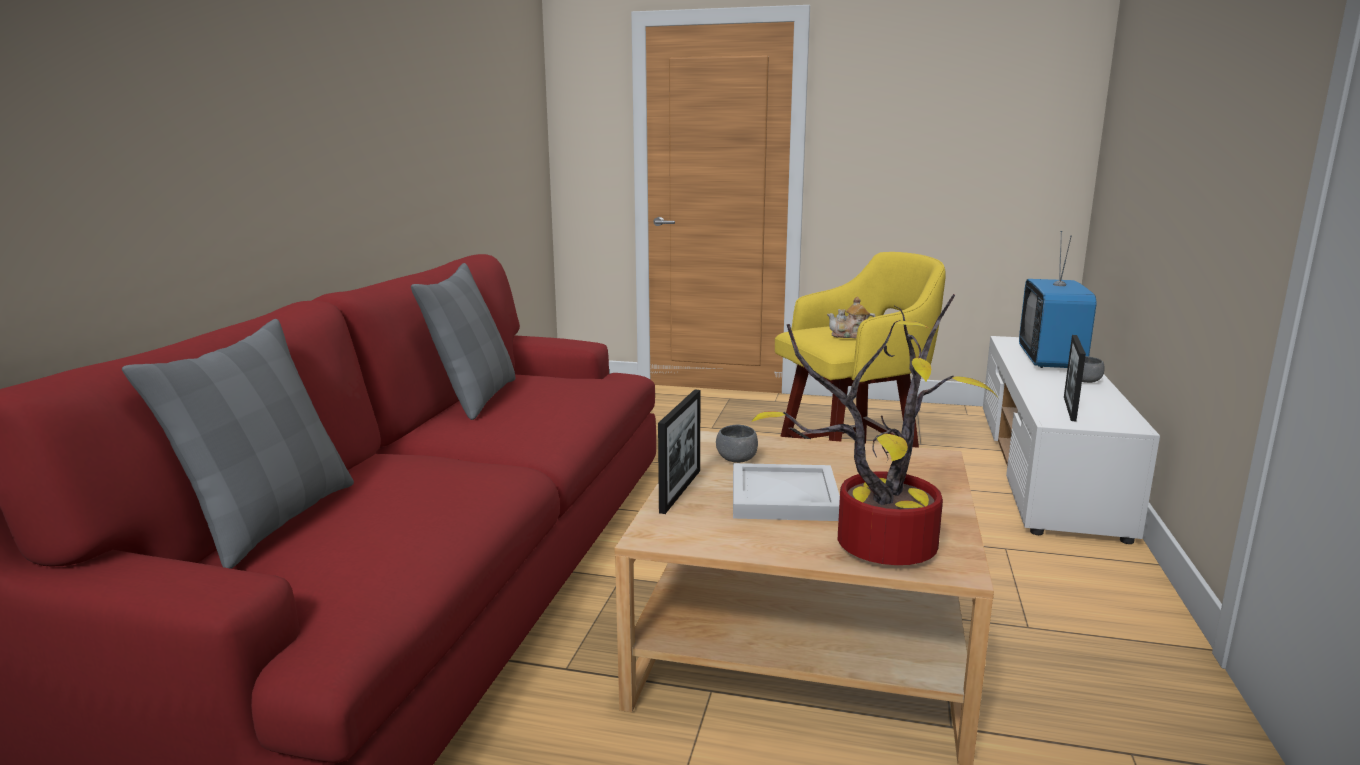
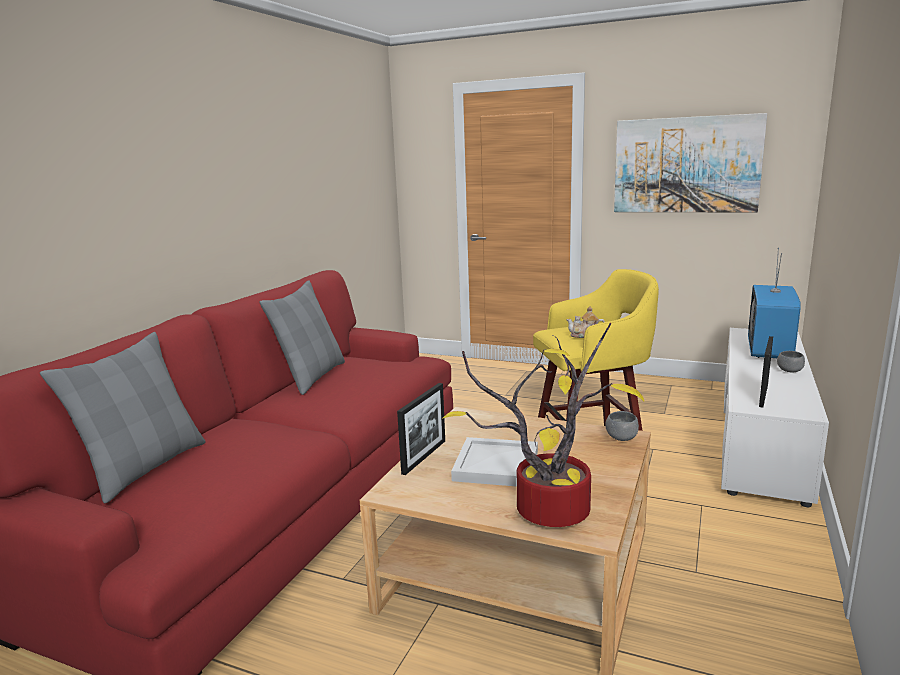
camera: 10 degrees right, 0 degrees up
(736, 459) = (475, 432): grey bowl -> grey bowl (621, 438)
(937, 129) = (686, 165): none -> picture

